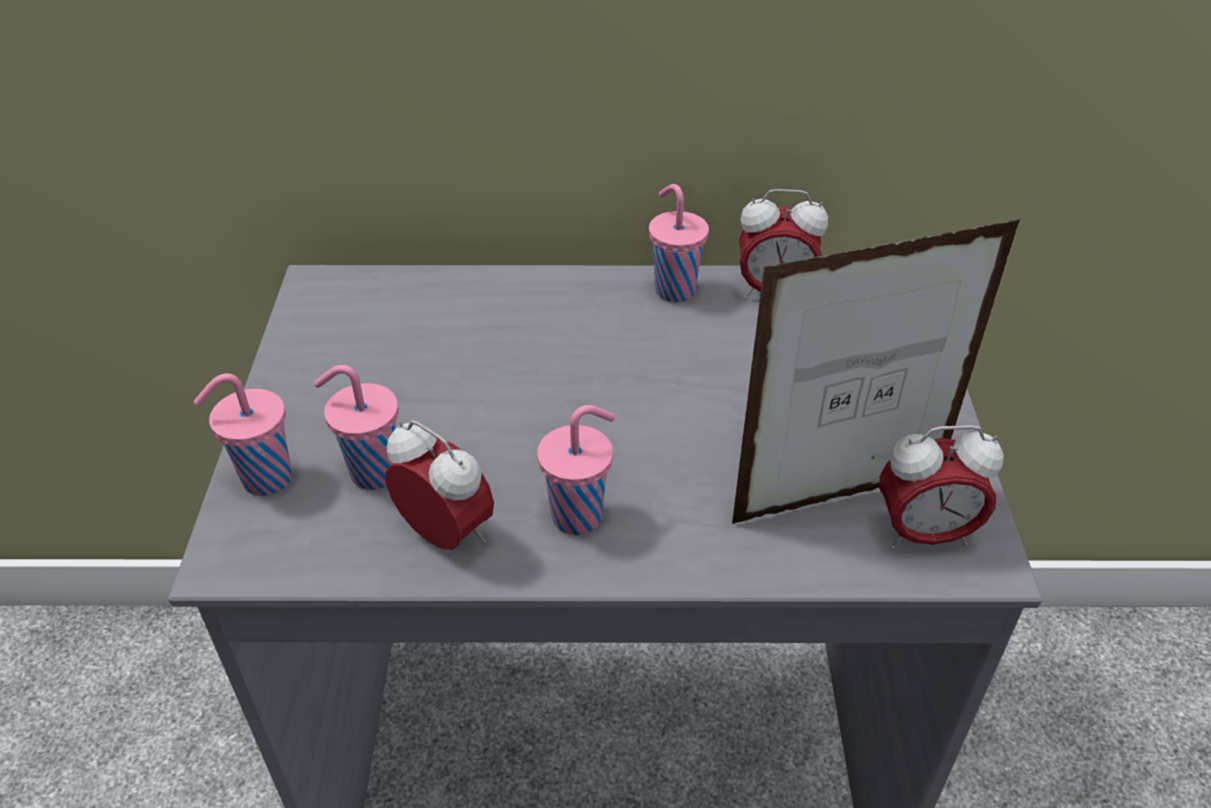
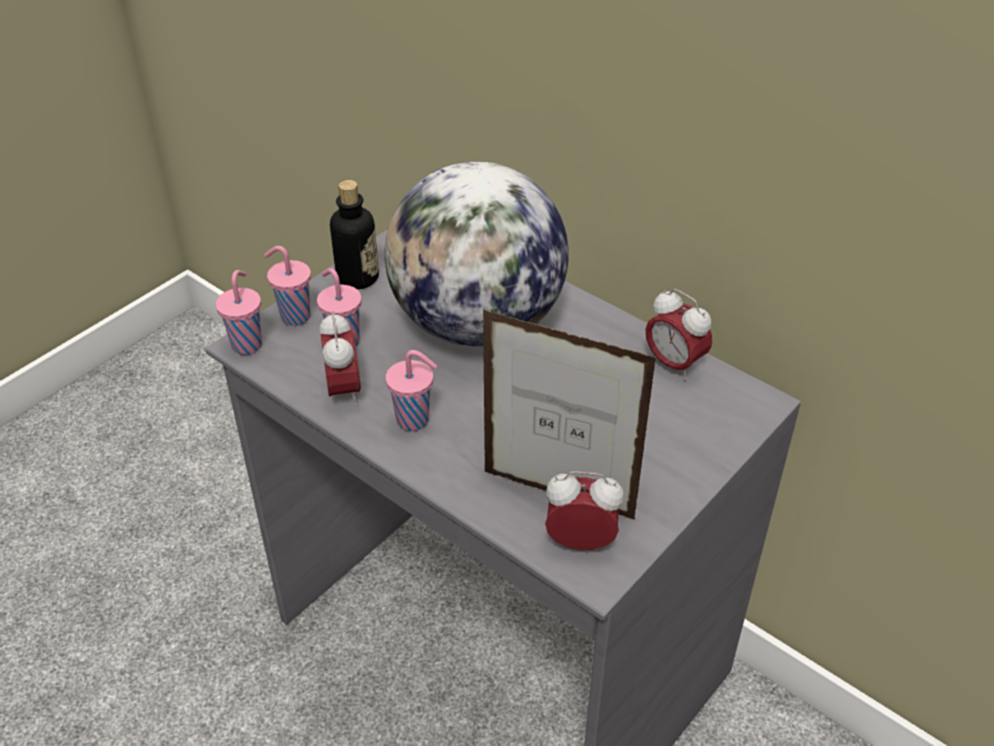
camera: 40 degrees right, 0 degrees up
(301, 385) = (357, 277): none -> bottle
(520, 361) = (478, 324): none -> globe
(673, 289) = (613, 329): pink cup -> pink cup (247, 344)
(923, 534) = (580, 542): alarm clock -> alarm clock turned 150 degrees clockwise

